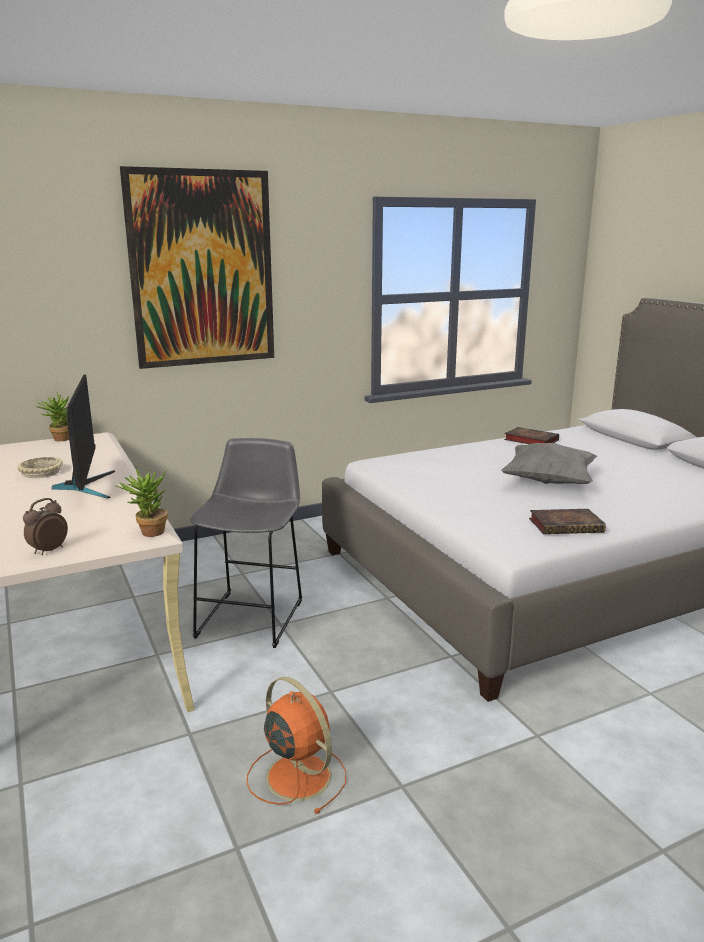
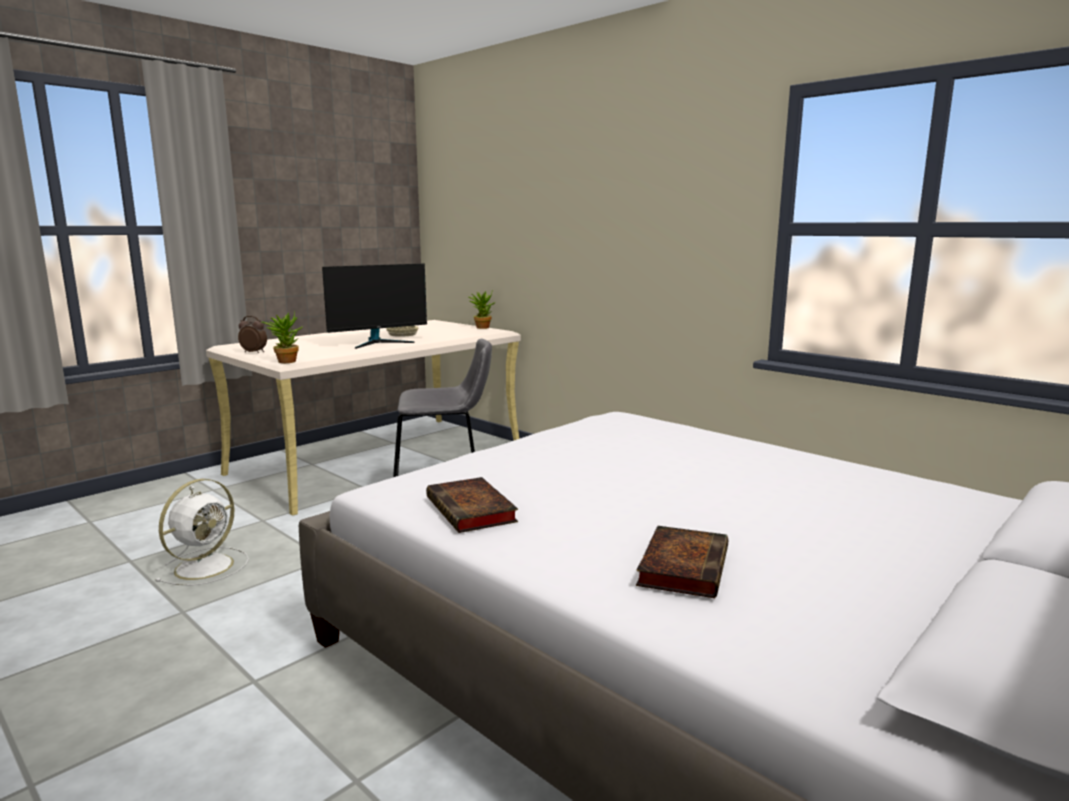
camera: 70 degrees right, 5 degrees down
(202, 269) = (596, 188): picture -> none
(296, 775) = (206, 566): orange fan -> white fan
(529, 440) = (857, 474): book -> book (683, 566)
(549, 482) = (651, 494): grey pillow -> none

